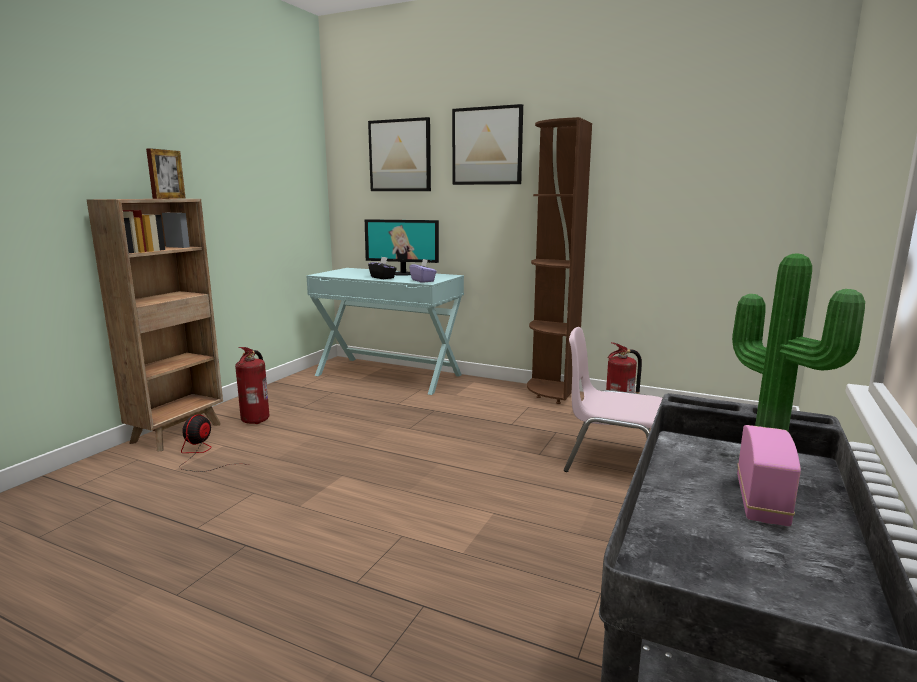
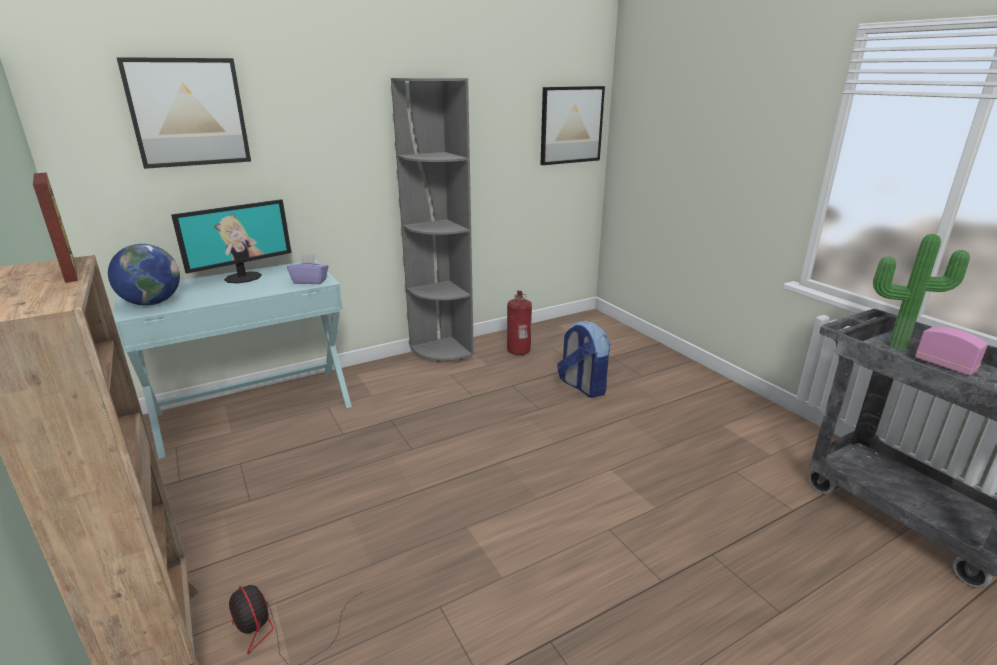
camera: 55 degrees left, 10 degrees up
(257, 420) = (232, 550): fire extinguisher -> none
(338, 273) = (152, 303): none -> globe
(382, 277) = (245, 291): black tissue box -> none
(487, 146) = (325, 100): picture -> picture (571, 125)
(550, 395) = (442, 356): brown bookcase -> grey bookcase
(613, 461) = (582, 386): pink chair -> backpack

